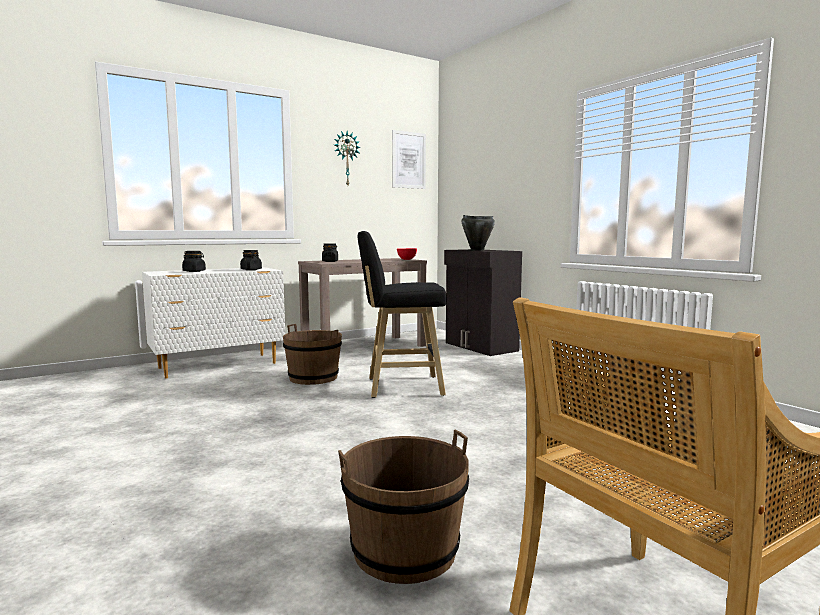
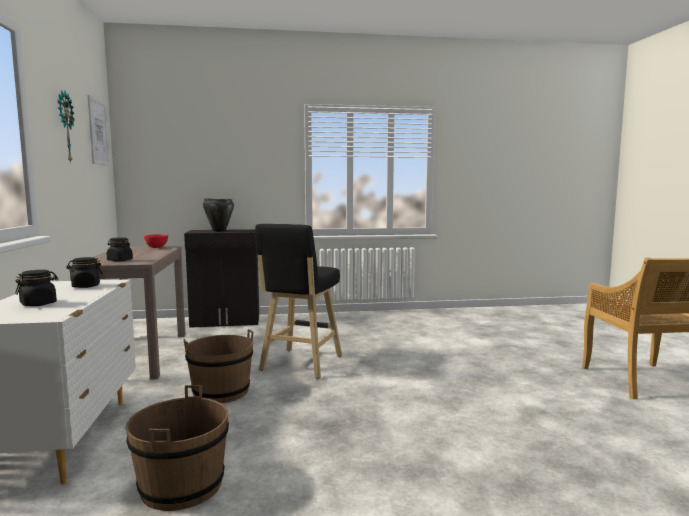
camera: 65 degrees left, 0 degrees up
(405, 551) = (581, 410): brown bucket -> brown bucket (182, 486)

